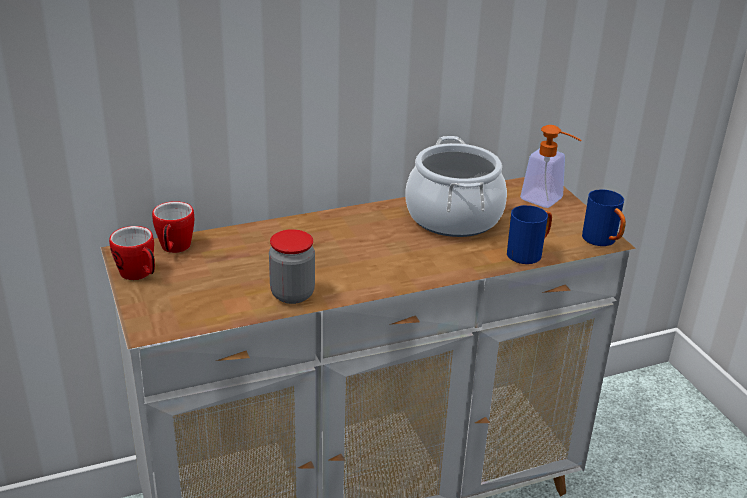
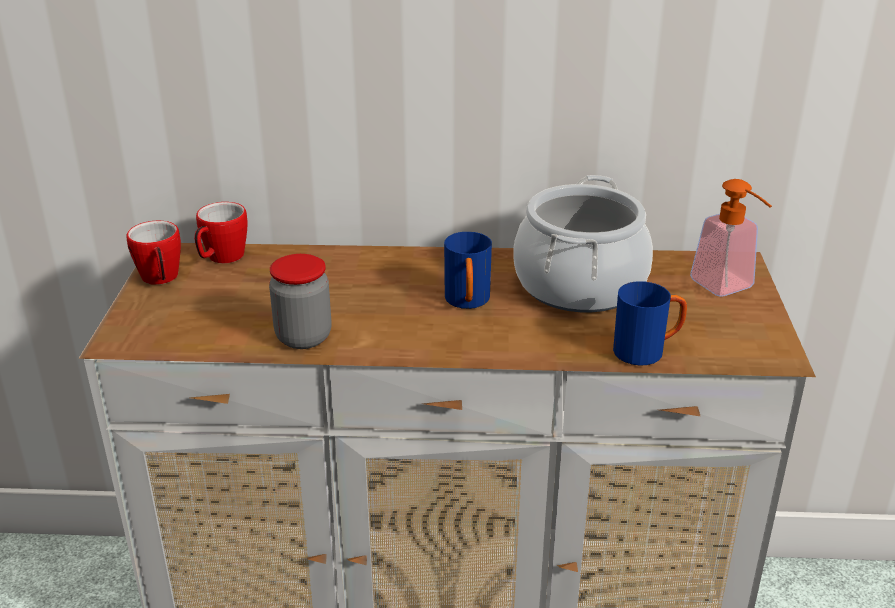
camera: 25 degrees right, 0 degrees up
(603, 242) = (770, 357): blue mug -> blue mug (468, 303)

